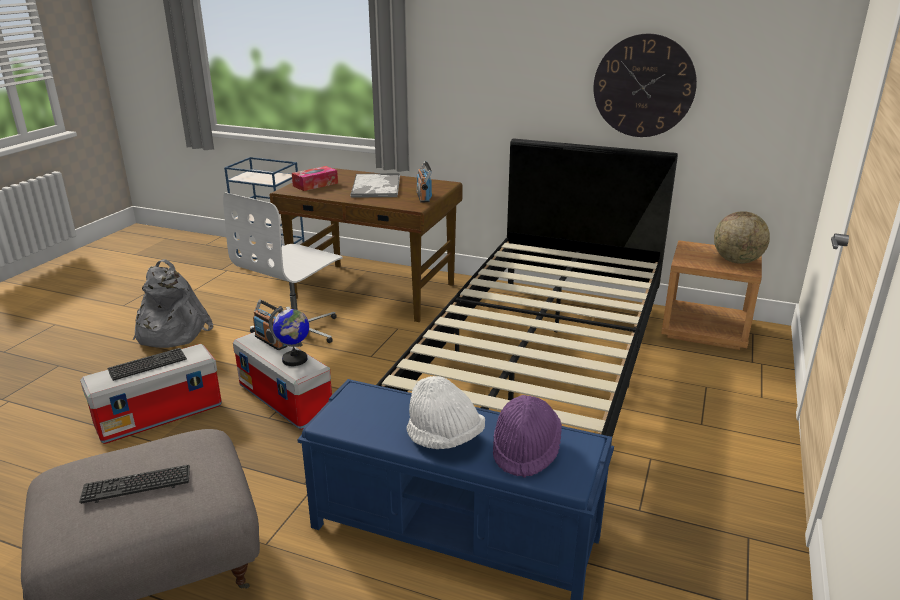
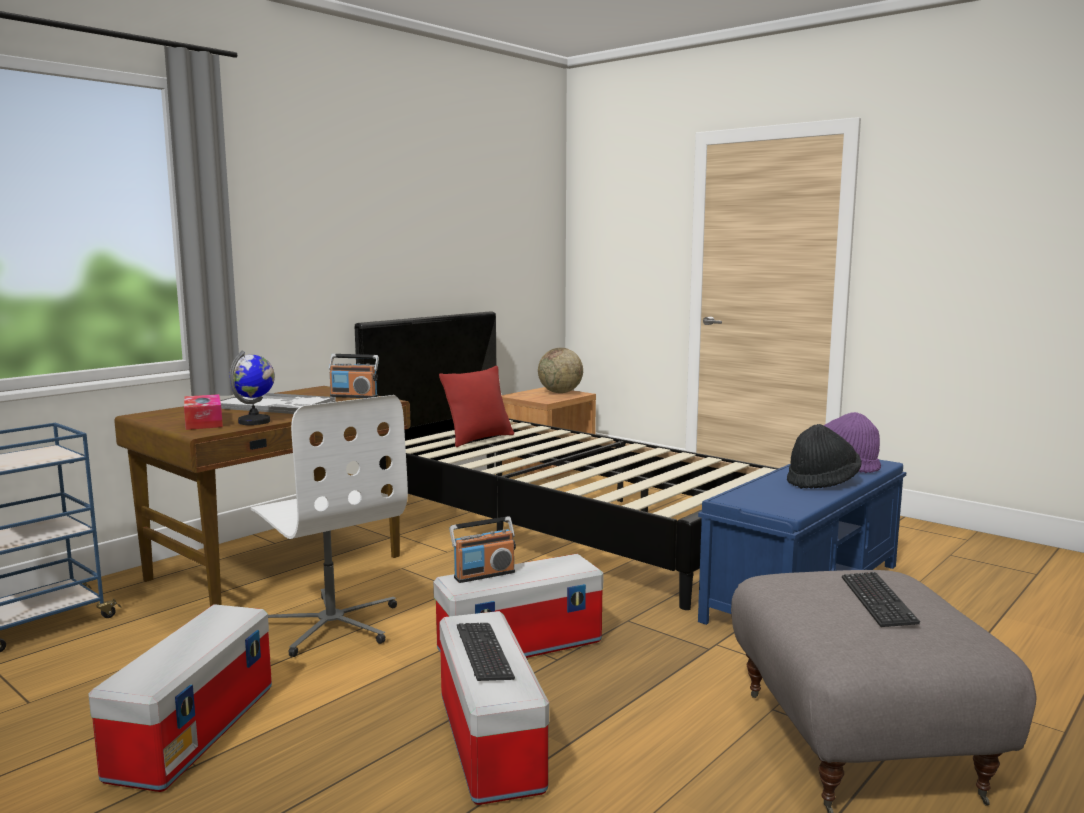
camera: 70 degrees left, 15 degrees down
(169, 333) = (194, 731): grey backpack -> storage box
(295, 360) = (548, 566): globe -> globe (254, 422)
(444, 439) = (822, 482): white hat -> black hat
(565, 269) = (479, 439): none -> red pillow
(644, 86) = (453, 253): wall clock -> none

